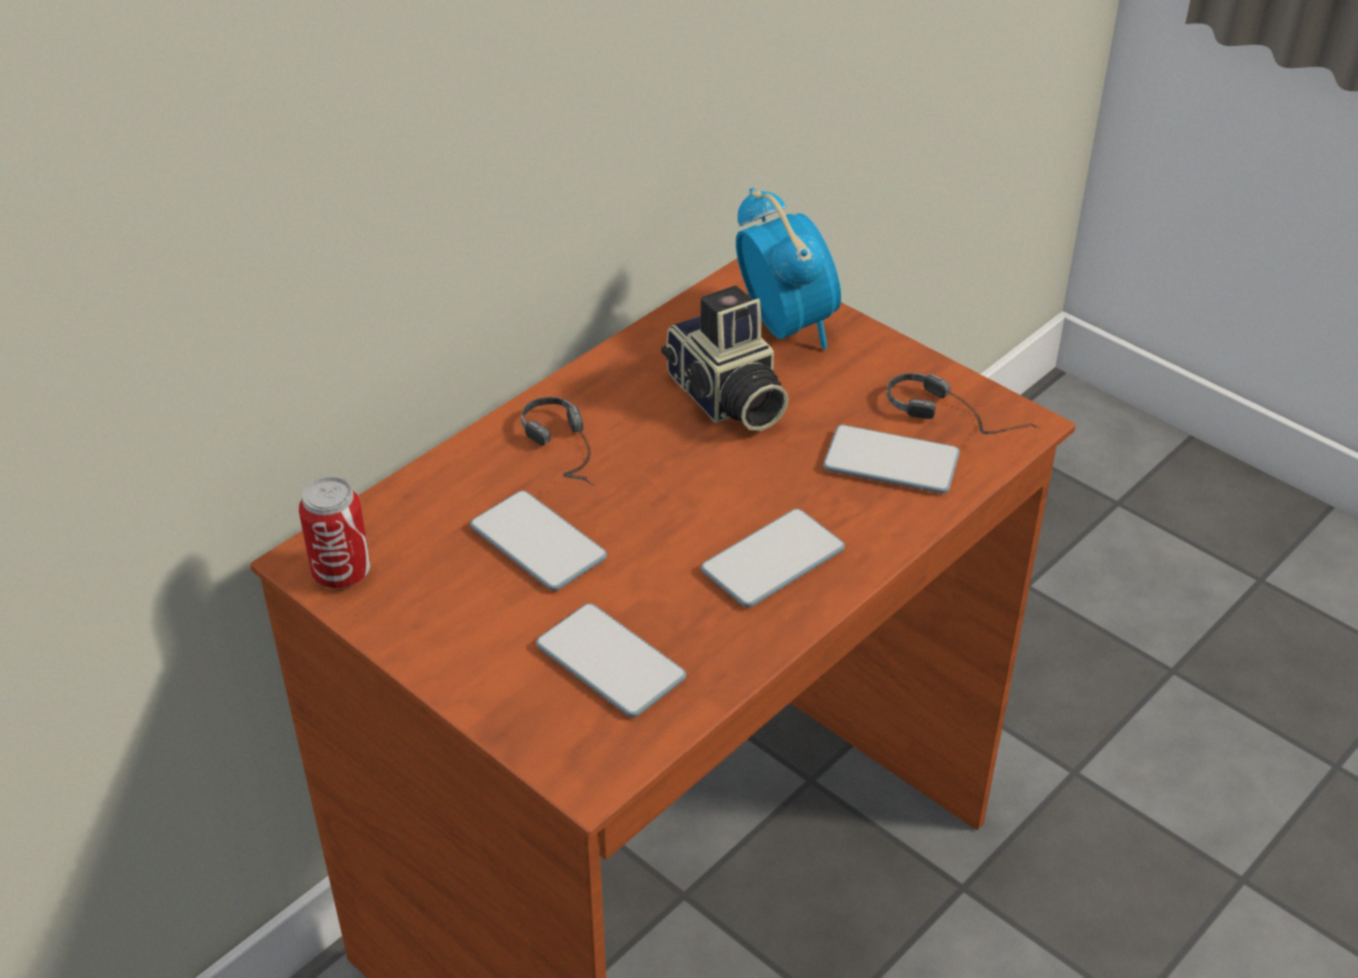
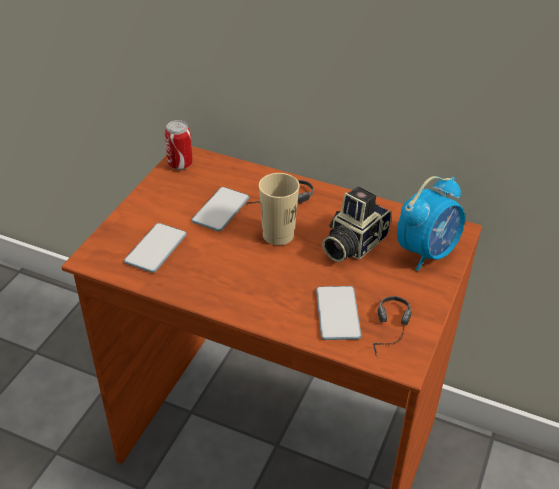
camera: 70 degrees right, 0 degrees up
(656, 482) = (278, 235): none -> beige cup
(773, 560) = (242, 285): phone -> none

